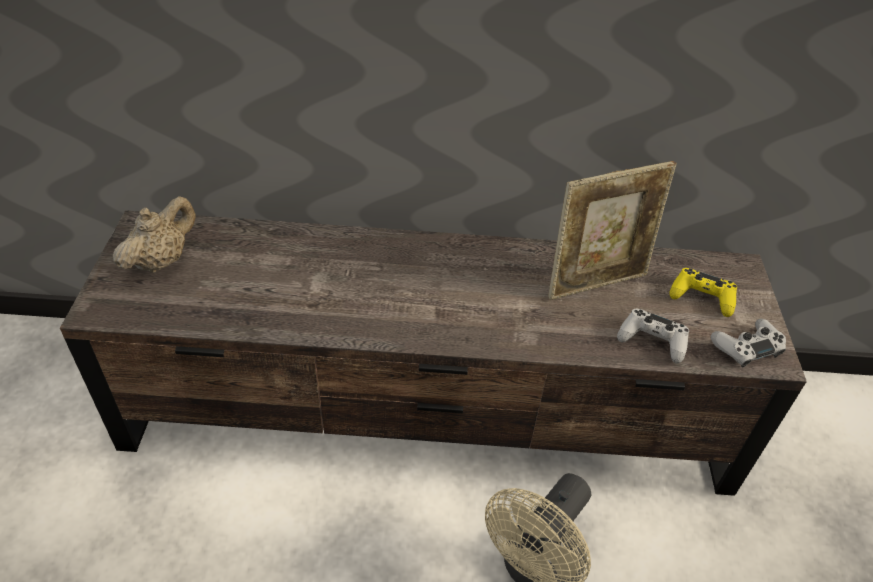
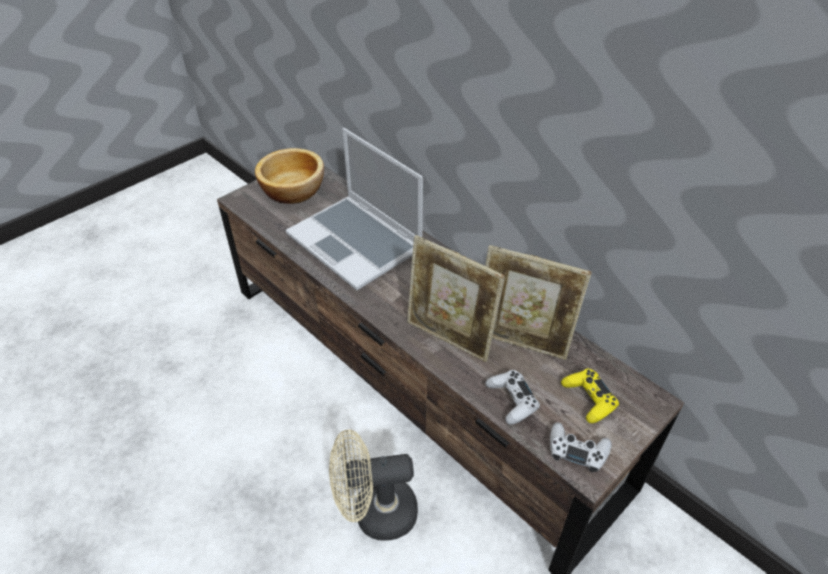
camera: 45 degrees right, 0 degrees up
(162, 261) = (293, 190): beige teapot -> bowl
(320, 280) = (357, 243): none -> laptop
(533, 320) = (449, 338): none -> picture frame

